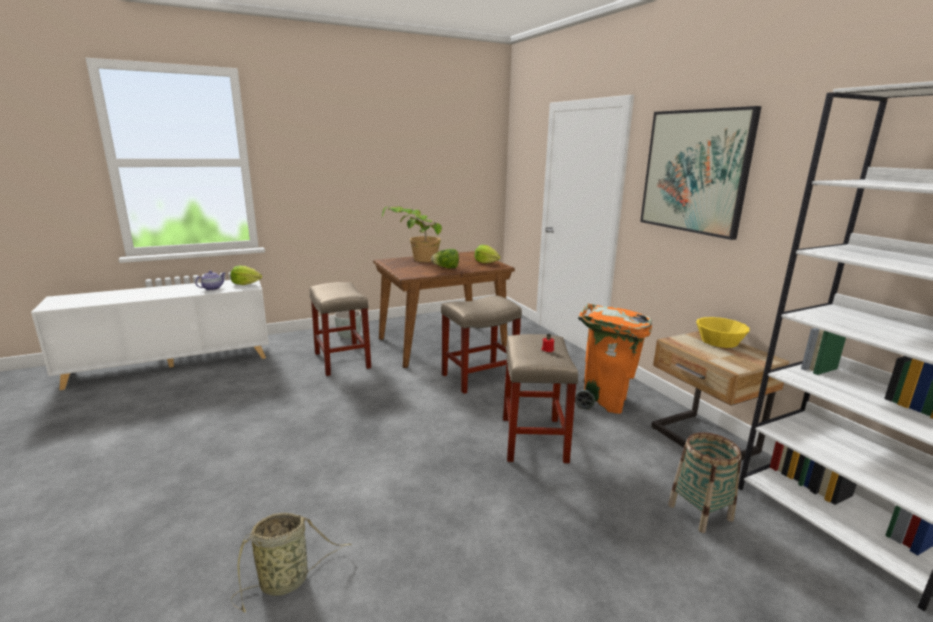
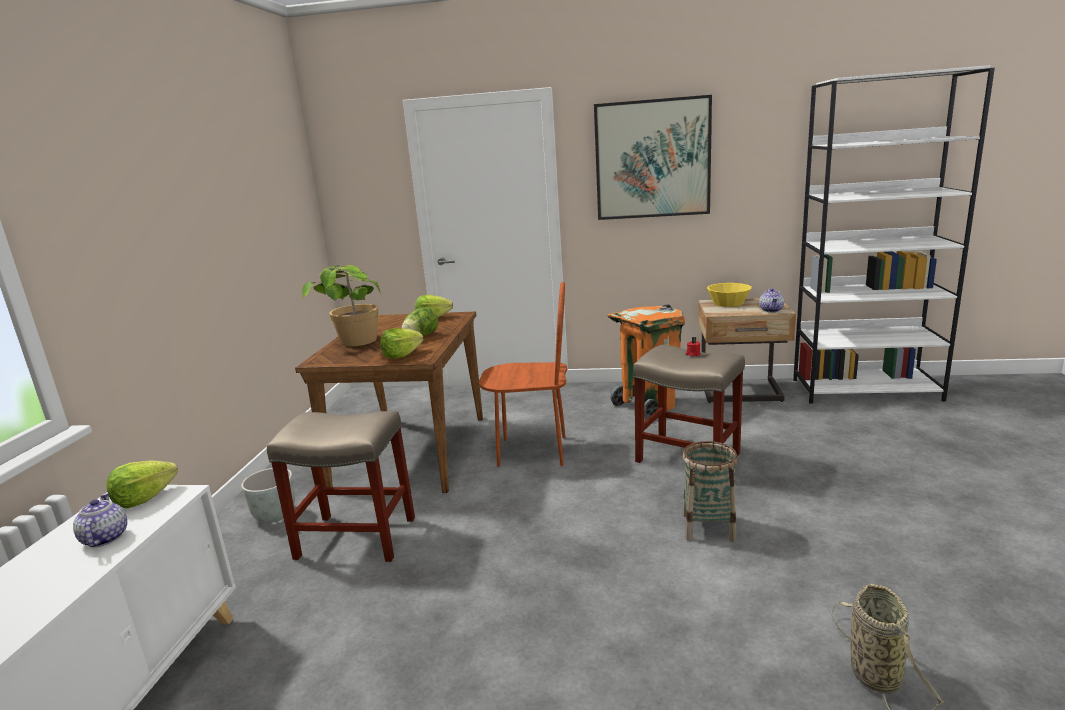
camera: 55 degrees left, 0 degrees up
(408, 271) = (401, 355): none -> lettuce
(478, 378) = (532, 451): beige stool -> brown chair
(700, 512) = (833, 426): basket -> basket (708, 527)
(727, 362) = (771, 310): none -> teapot

